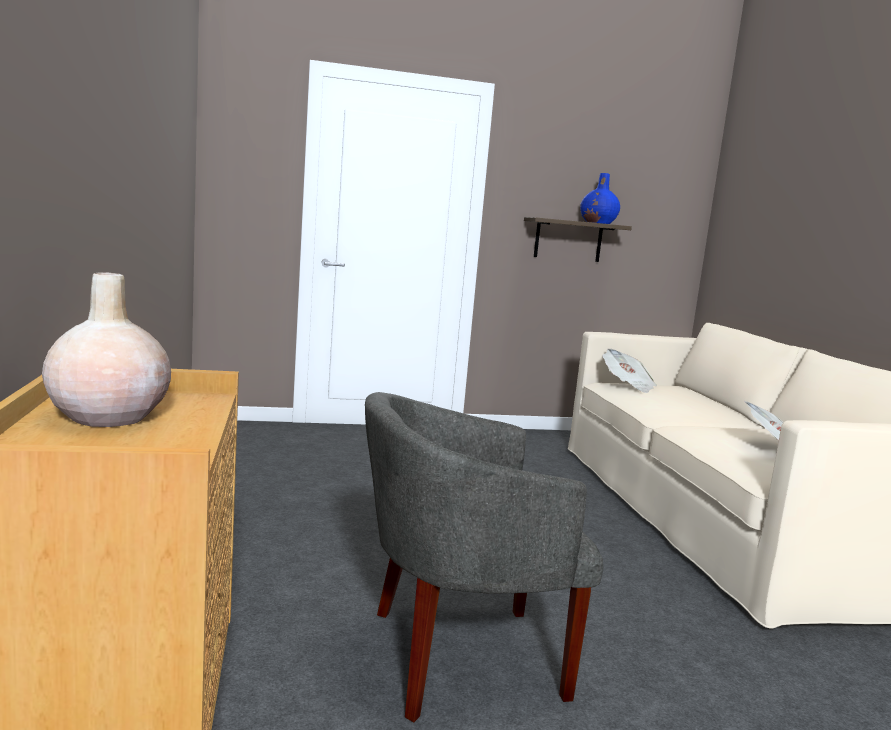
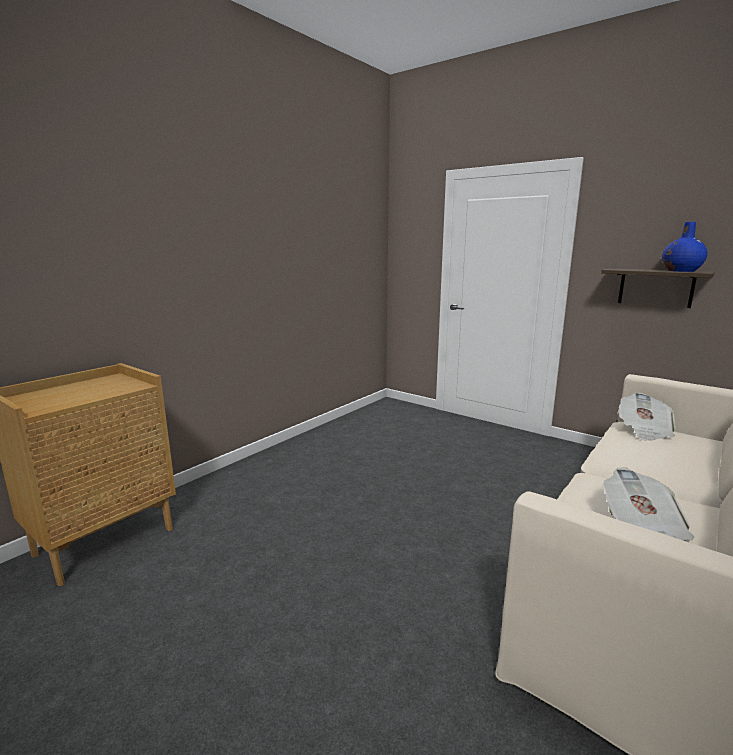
camera: 50 degrees right, 5 degrees up
(108, 417) = (85, 388): beige vase -> none
(458, 656) = (277, 567): grey armchair -> none

